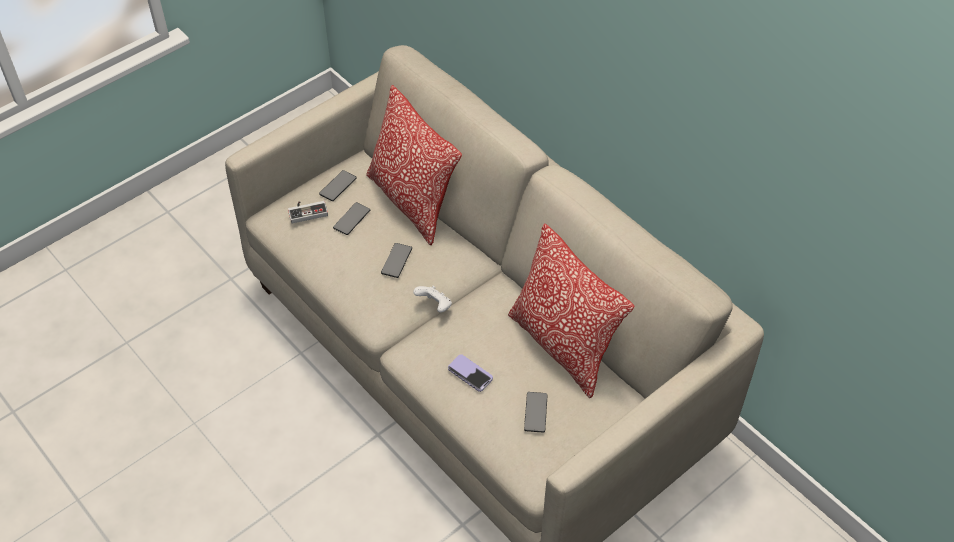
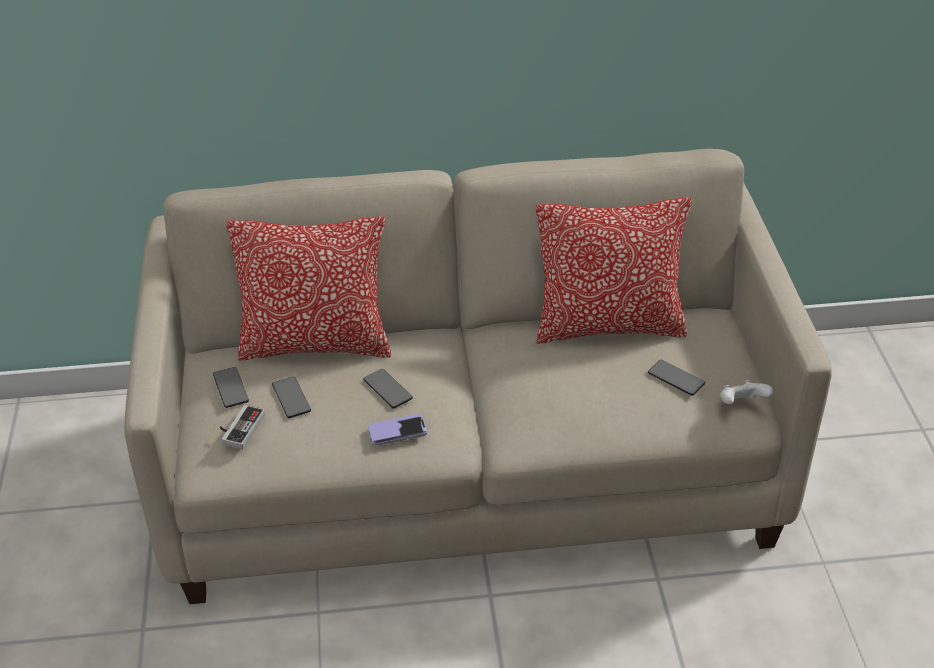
camera: 55 degrees left, 10 degrees down
(435, 306) = (472, 391): white game controller -> white game controller (741, 404)
(470, 374) = (588, 402): phone -> phone (397, 431)

